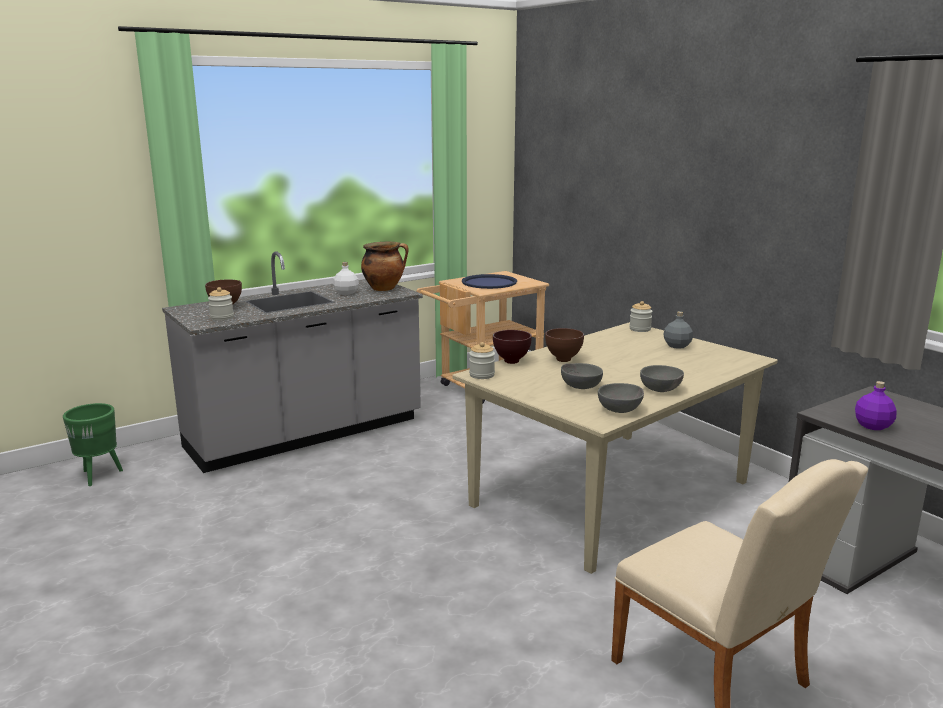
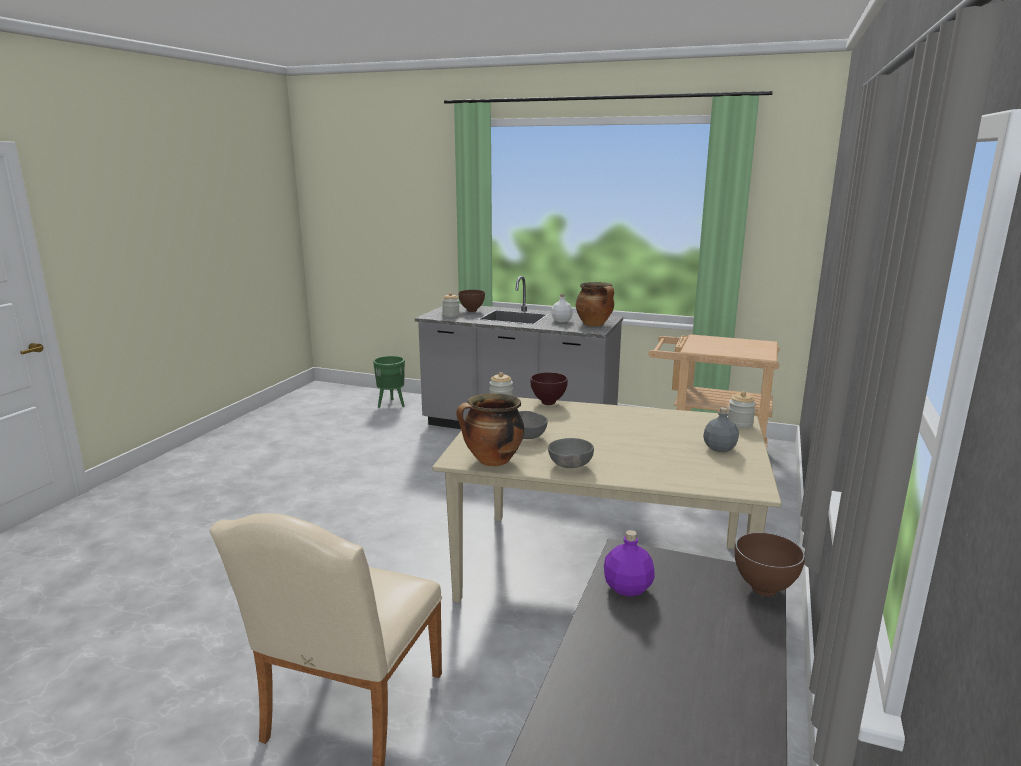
camera: 55 degrees right, 0 degrees up
(489, 282) = (722, 346): blue tray -> none
(564, 360) = (586, 417): brown bowl -> brown bowl (765, 591)
(621, 410) = (492, 461): grey bowl -> cooking pot

